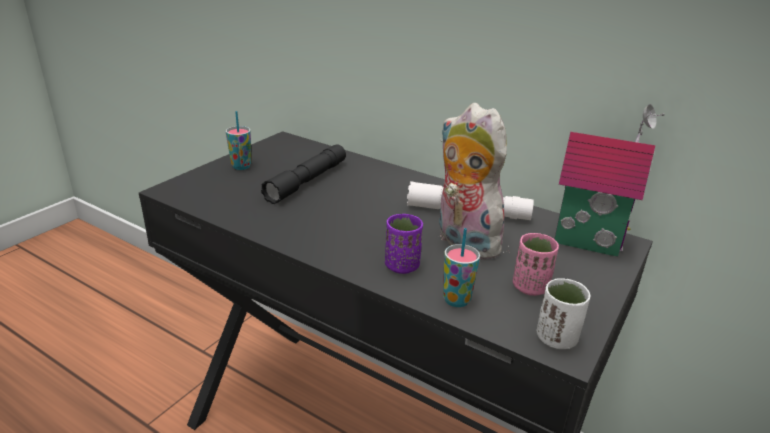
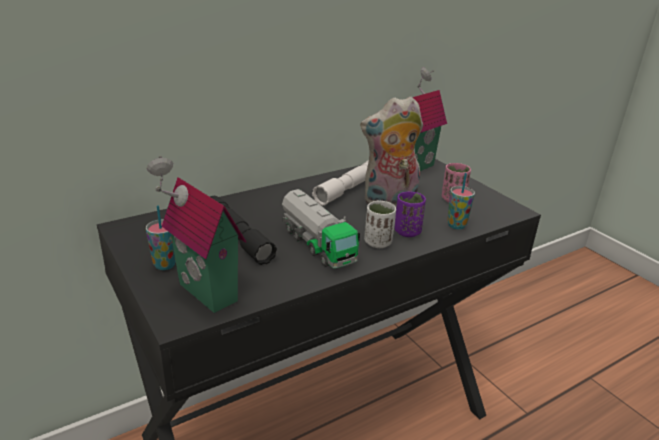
camera: 65 degrees left, 0 degrees up
(209, 190) = (203, 294): none -> toy house
(325, 219) = (317, 244): none -> toy truck
(556, 338) = (504, 209): white cup -> white cup (378, 242)

